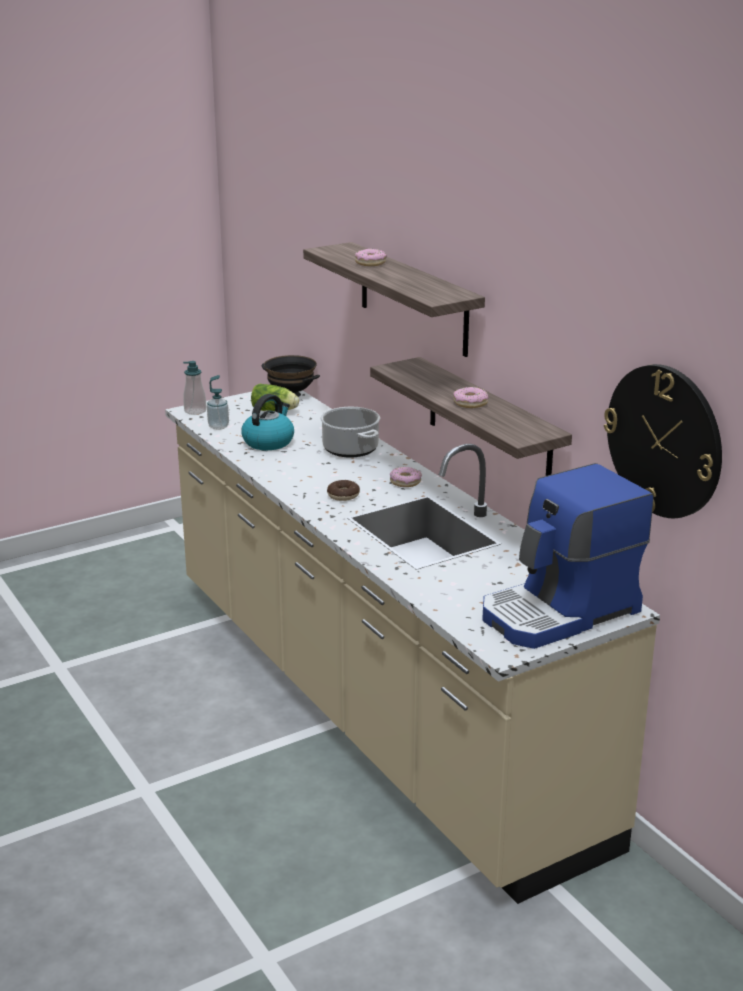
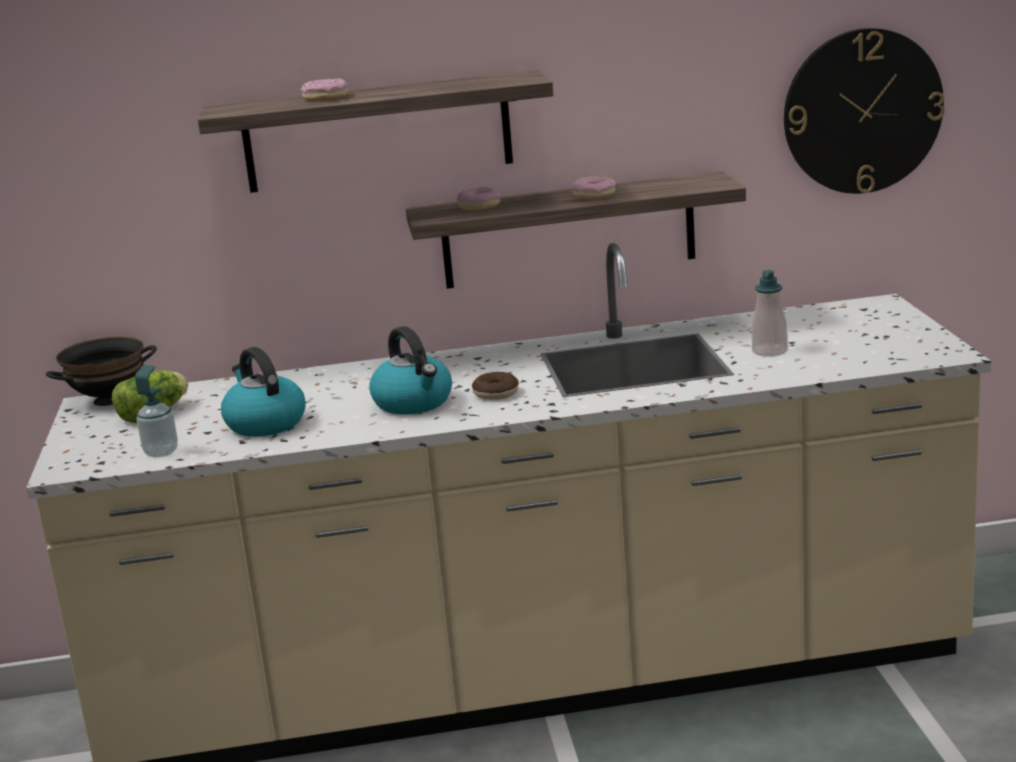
camera: 65 degrees left, 5 degrees down
(195, 411) = (72, 465): soap dispenser -> soap dispenser (769, 351)
(317, 475) = (414, 403): none -> kettle
(351, 449) = (354, 379): cooking pot -> none
(405, 482) = (489, 360): donut -> donut (479, 206)
(561, 613) = (875, 325): coffee machine -> none

